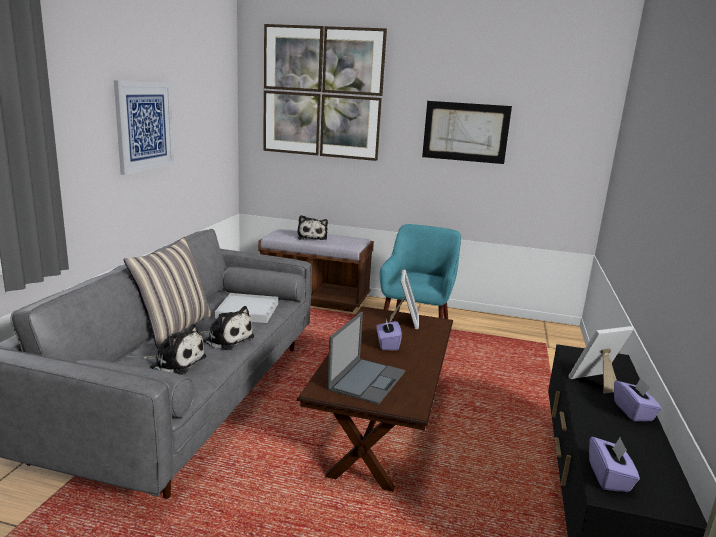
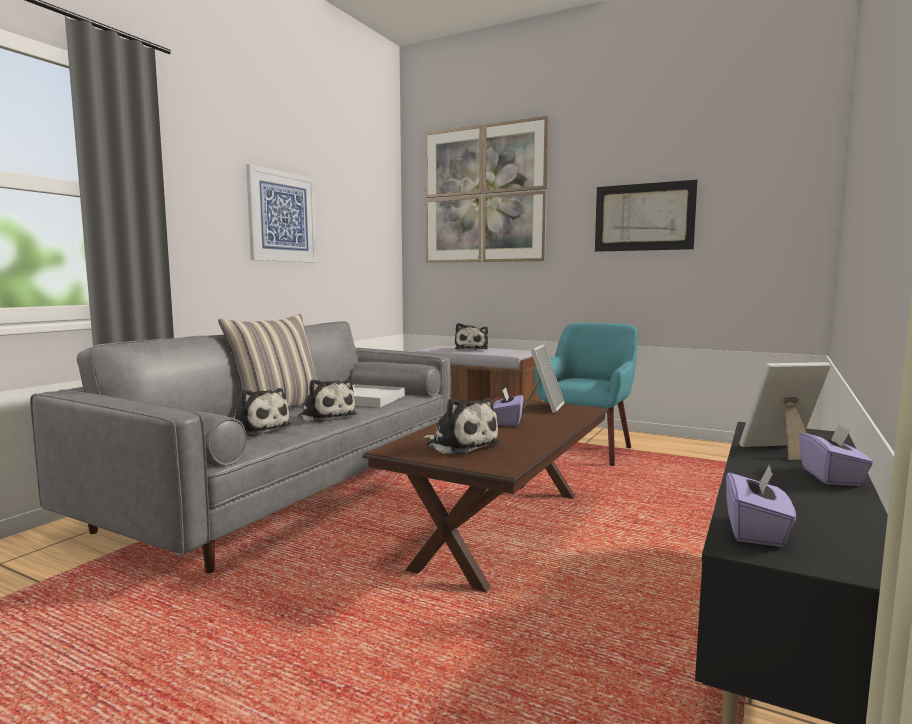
camera: 15 degrees right, 10 degrees down
(367, 380) = (460, 445): laptop -> plush toy

